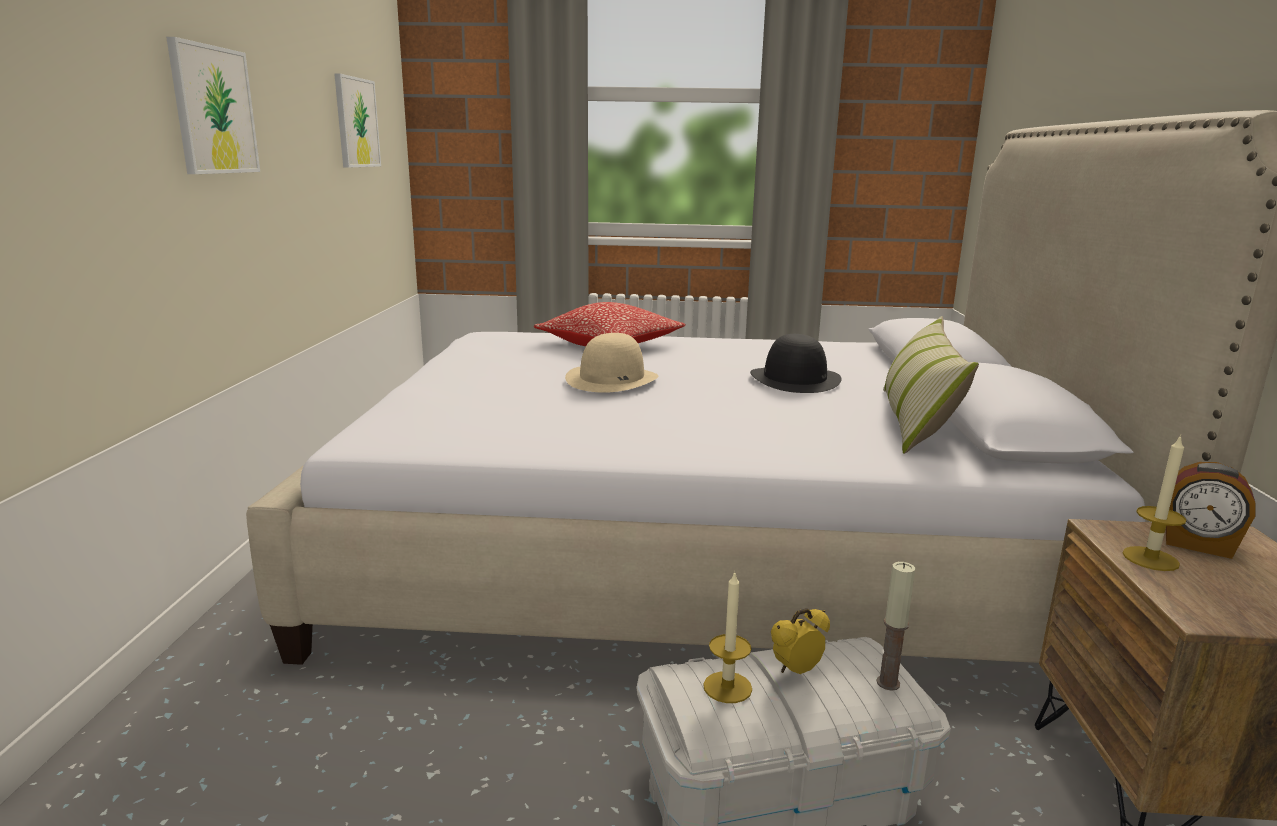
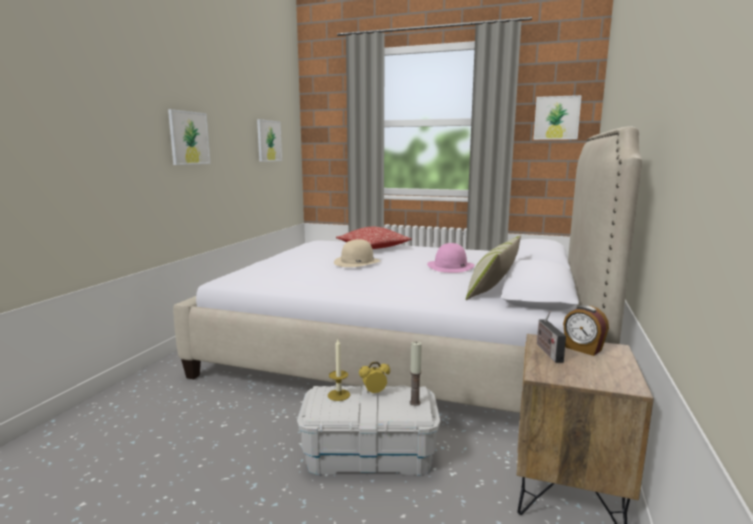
camera: 15 degrees right, 5 degrees down
(795, 379) = (450, 266): black hat -> pink hat
(909, 93) = (556, 118): none -> picture
(1150, 558) = (547, 352): candle -> radio

